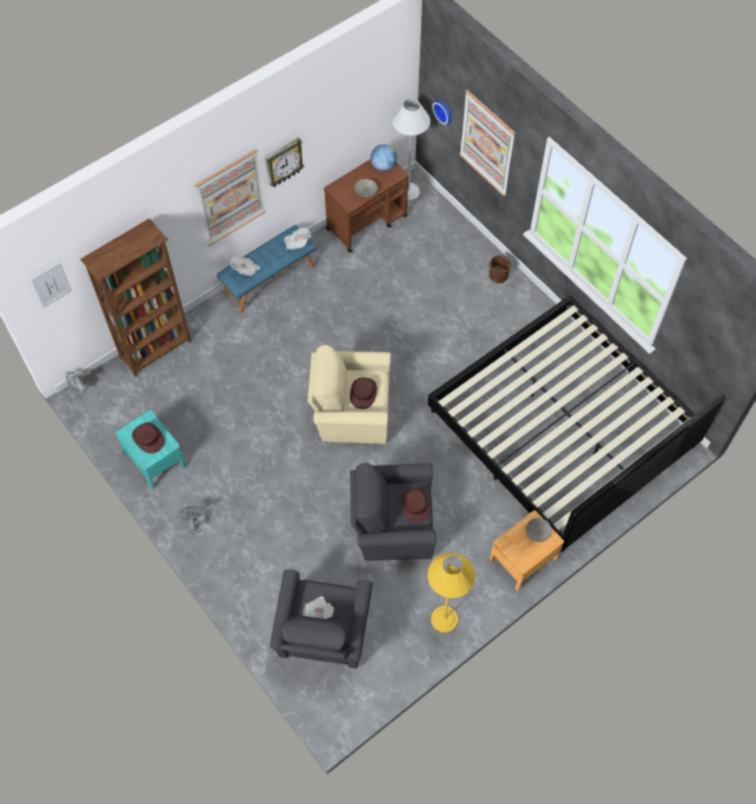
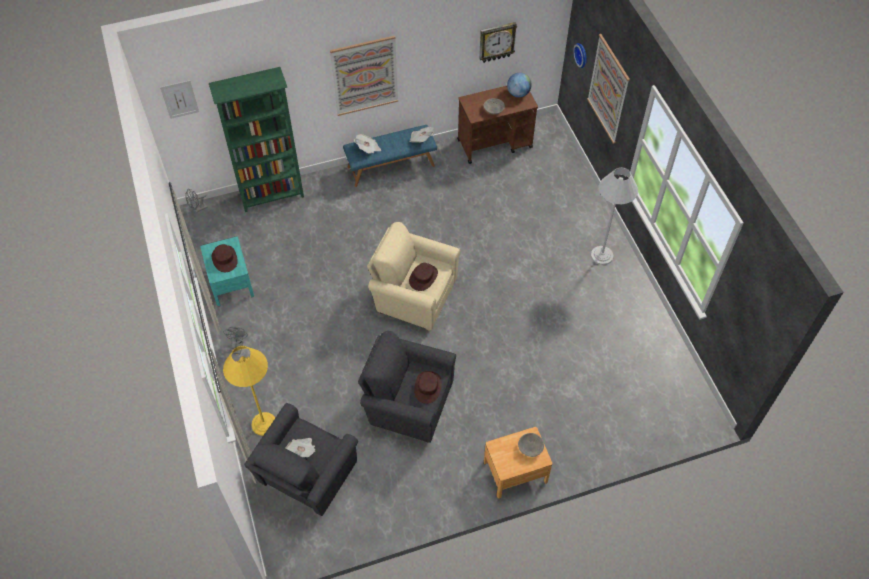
camera: 20 degrees right, 5 degrees down
(157, 350) = (272, 195): brown bookcase -> green bookcase
(283, 162) = (421, 59): wall clock -> wall clock (496, 42)
(408, 192) = (542, 128): white floor lamp -> white floor lamp (602, 255)
(444, 619) = (420, 500): yellow floor lamp -> yellow floor lamp (264, 424)
(498, 276) = (594, 220): brown planter -> none
(562, 429) = (599, 368): bed -> none

